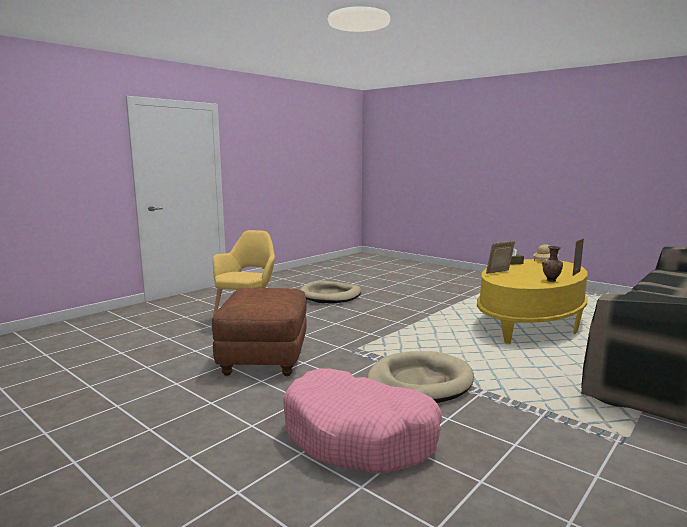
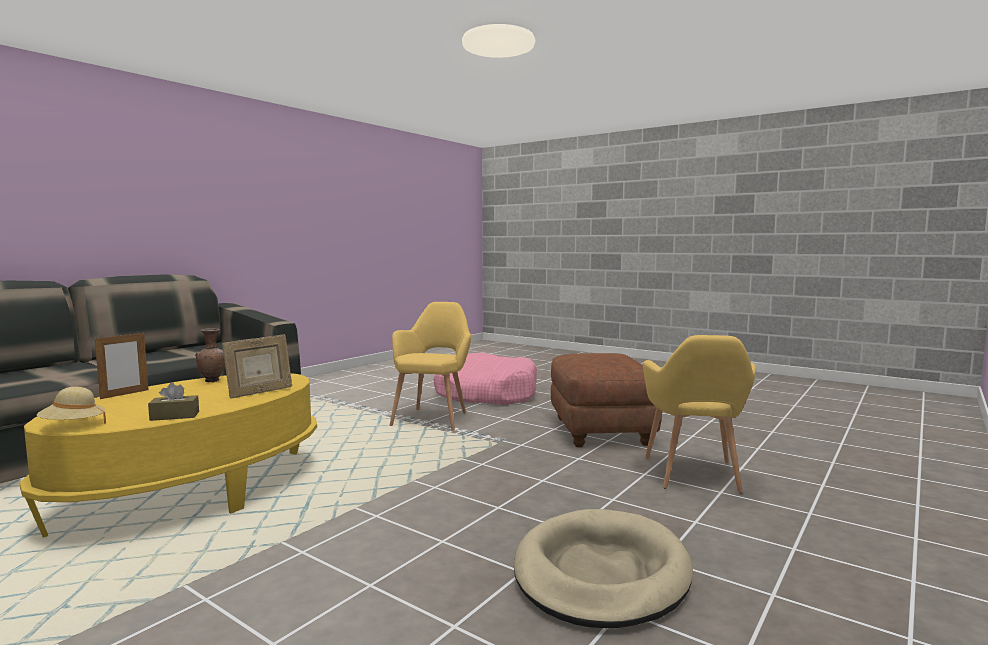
camera: 175 degrees right, 5 degrees down
(419, 382) = (434, 418): beige dog bed -> yellow armchair

